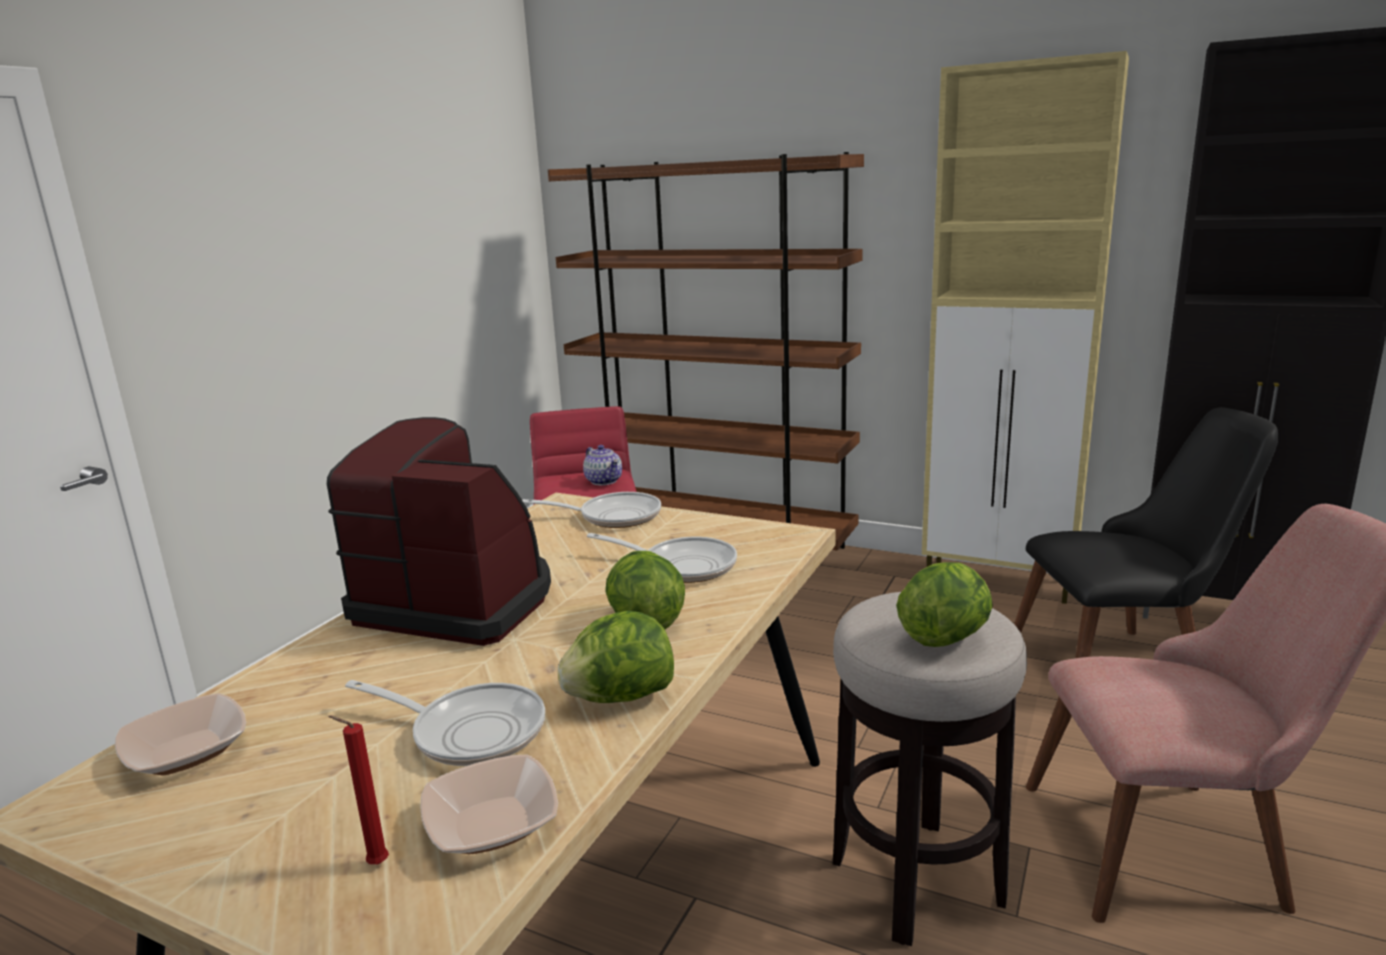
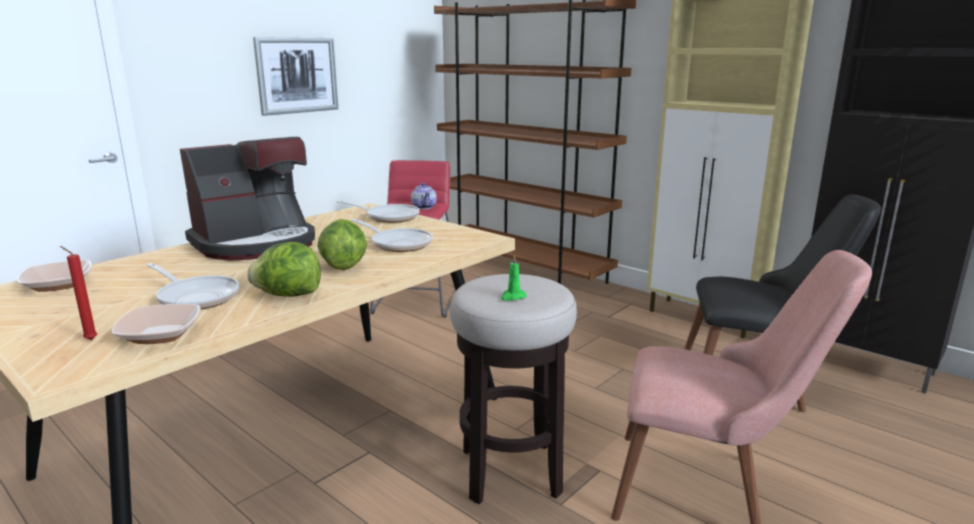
camera: 15 degrees right, 0 degrees up
(360, 294) = (297, 75): none -> picture
(458, 601) = (256, 244): coffee machine -> coffee machine turned 105 degrees clockwise
(946, 637) = (512, 297): lettuce -> green candle

